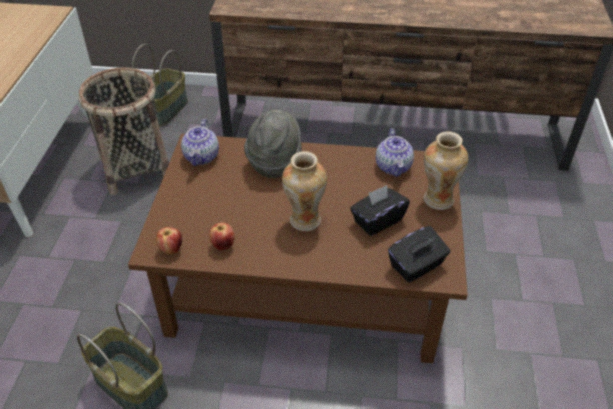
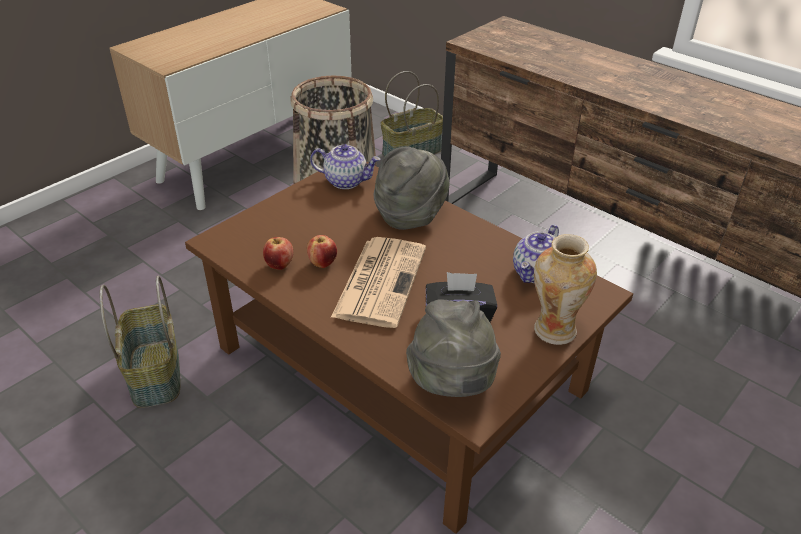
camera: 35 degrees right, 5 degrees down
(171, 249) = (232, 246): apple -> apple (322, 263)
(202, 157) = (346, 181): teapot -> teapot turned 120 degrees counterclockwise
(304, 220) = (380, 280): vase -> newspaper
(416, 266) = (452, 385): black tissue box -> grey hat

